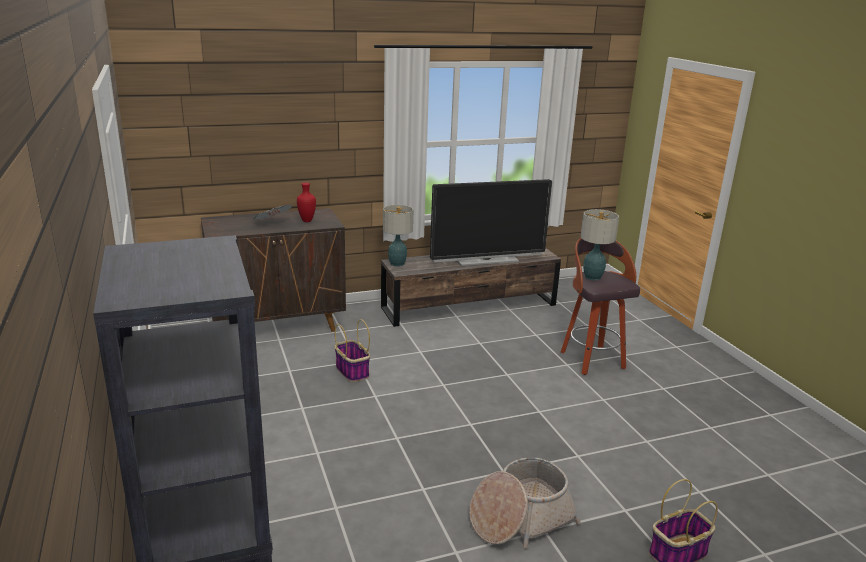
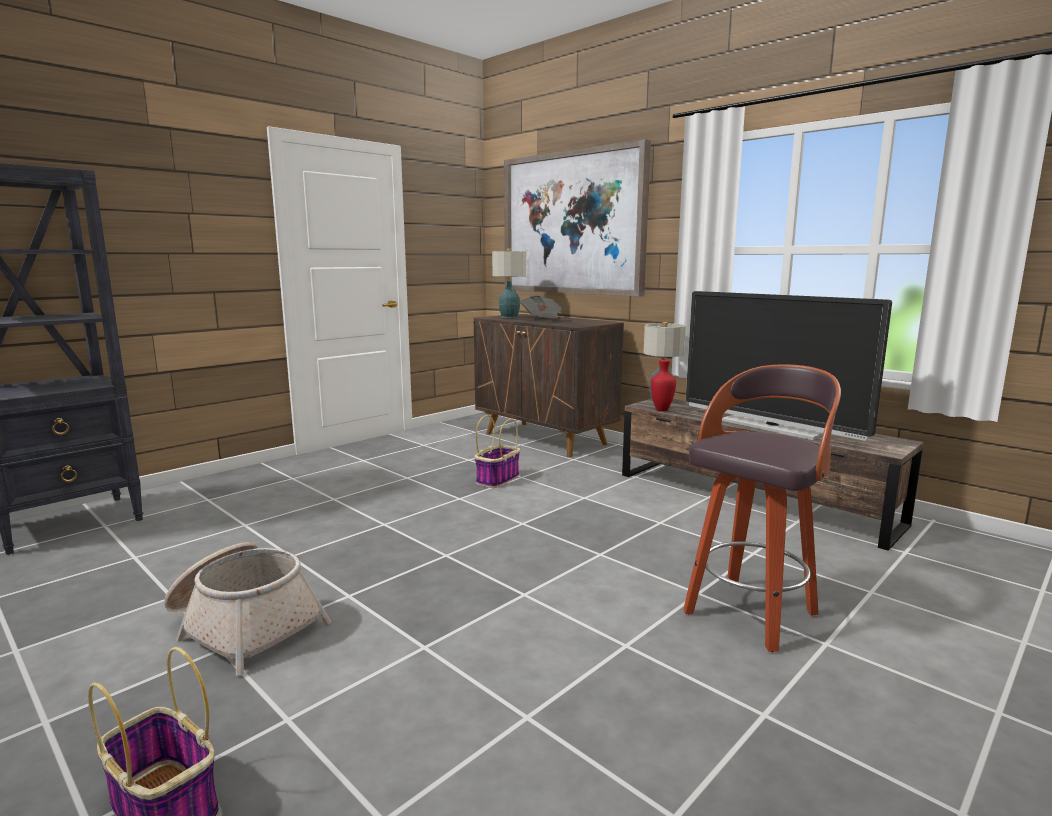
camera: 65 degrees right, 10 degrees down
(260, 125) = (572, 223): none -> picture
(307, 220) = (570, 322): red vase -> red vase (662, 410)
(592, 277) = (748, 434): table lamp -> table lamp (509, 317)

